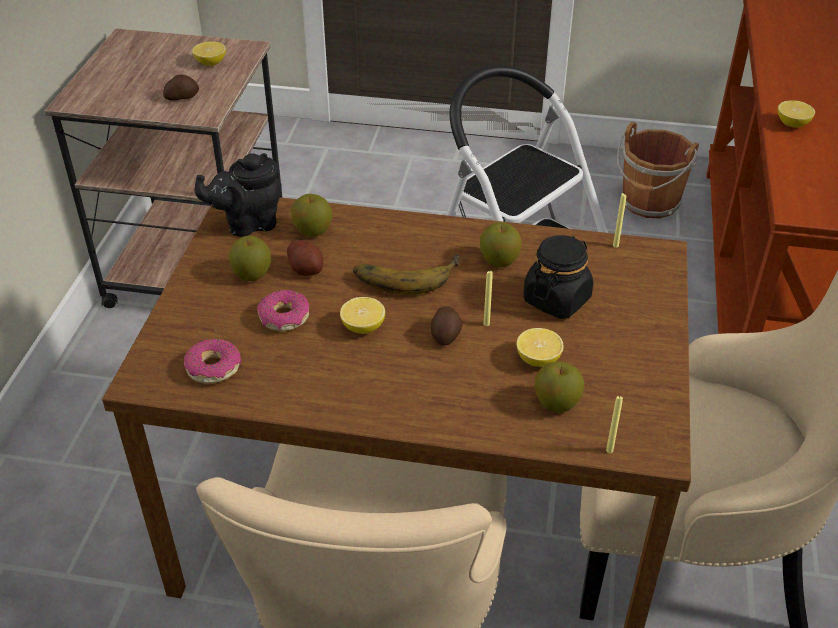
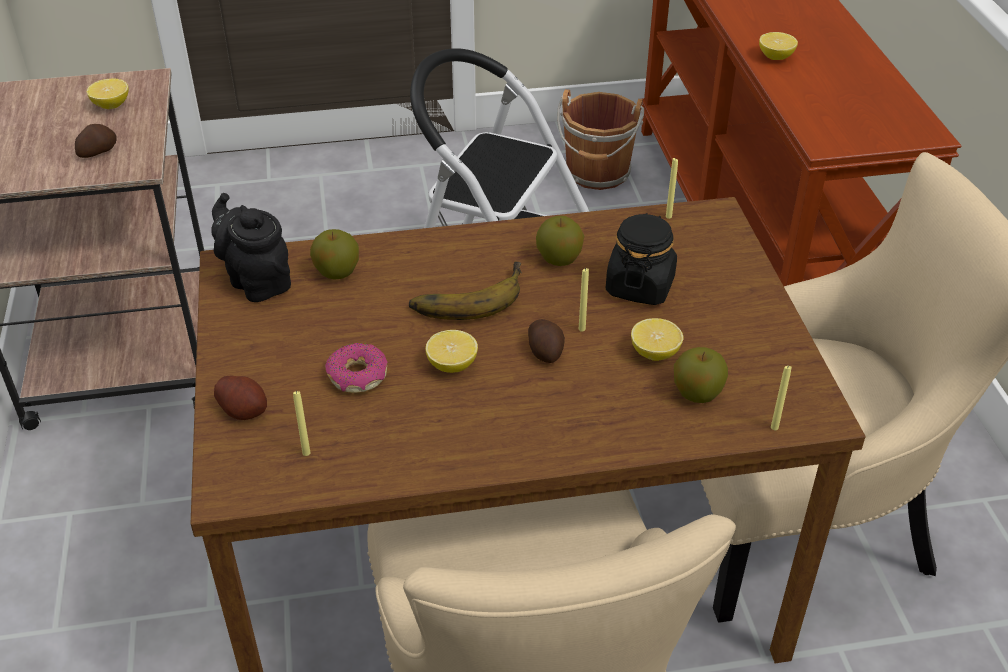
camera: 20 degrees left, 0 degrees up
(213, 368) = (306, 453): donut -> yellow candle
(248, 224) = (257, 281): black teapot -> black teapot turned 90 degrees clockwise
(252, 274) = (293, 337): apple -> none
(306, 269) = (353, 316): potato -> potato (243, 410)

